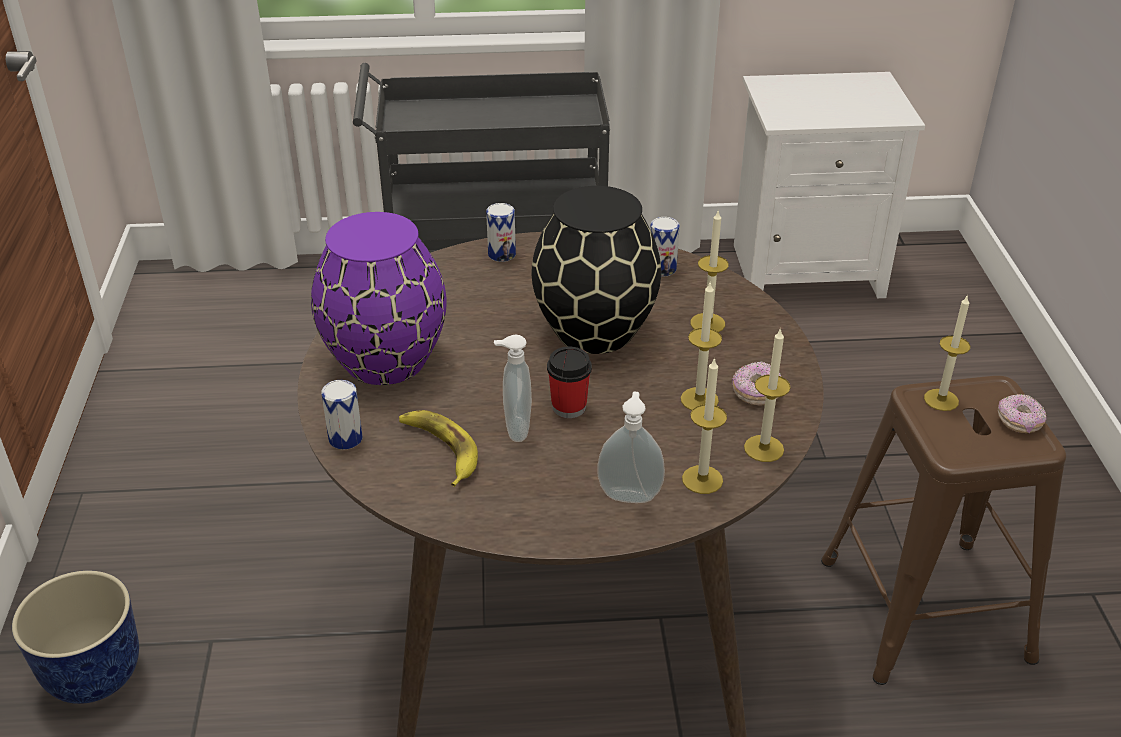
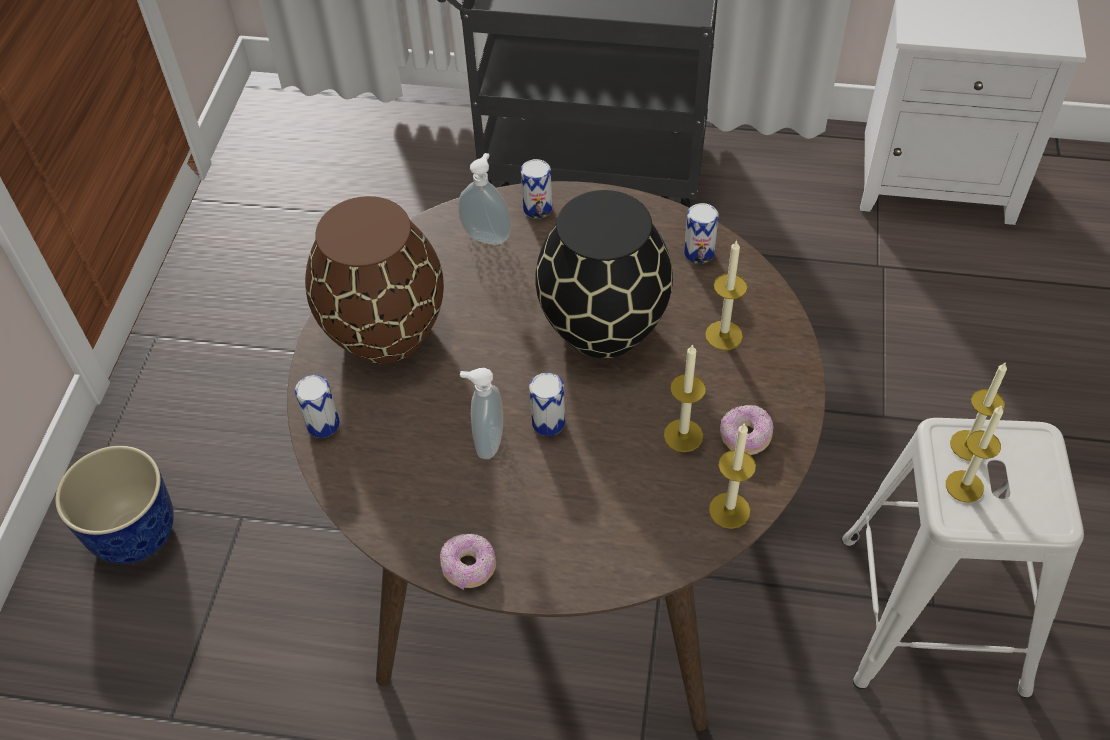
camera: 15 degrees right, 15 degrees up
(384, 361) = (384, 333): purple vase -> brown vase
(440, 449) = (408, 454): banana -> none
(569, 407) = (548, 422): cup -> can
(630, 494) = (576, 543): soap dispenser -> soap dispenser (488, 235)
(702, 479) = (654, 538): candle -> candle (964, 486)
(925, 609) = (933, 613): brown stool -> white stool
(1019, 422) = (1044, 489): donut -> donut (469, 567)

